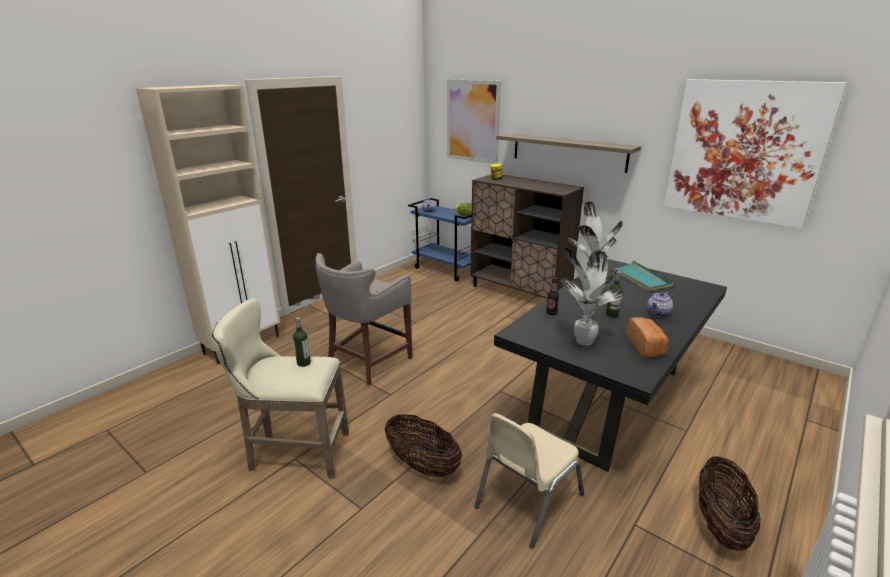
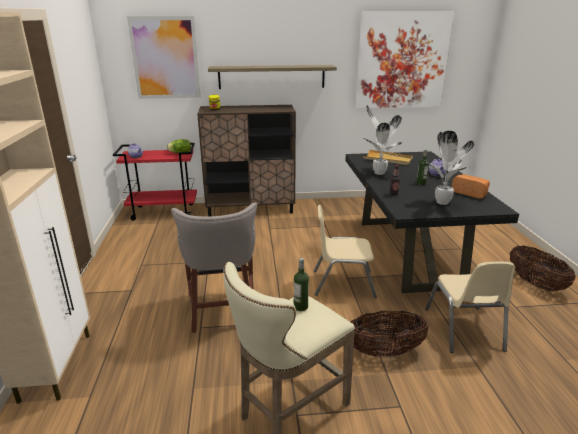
camera: 45 degrees left, 0 degrees up
(447, 269) = (164, 212): blue cart -> red cart
(487, 393) = (343, 283): none -> beige chair
(639, 278) = (388, 159): turquoise tray -> beige tray

